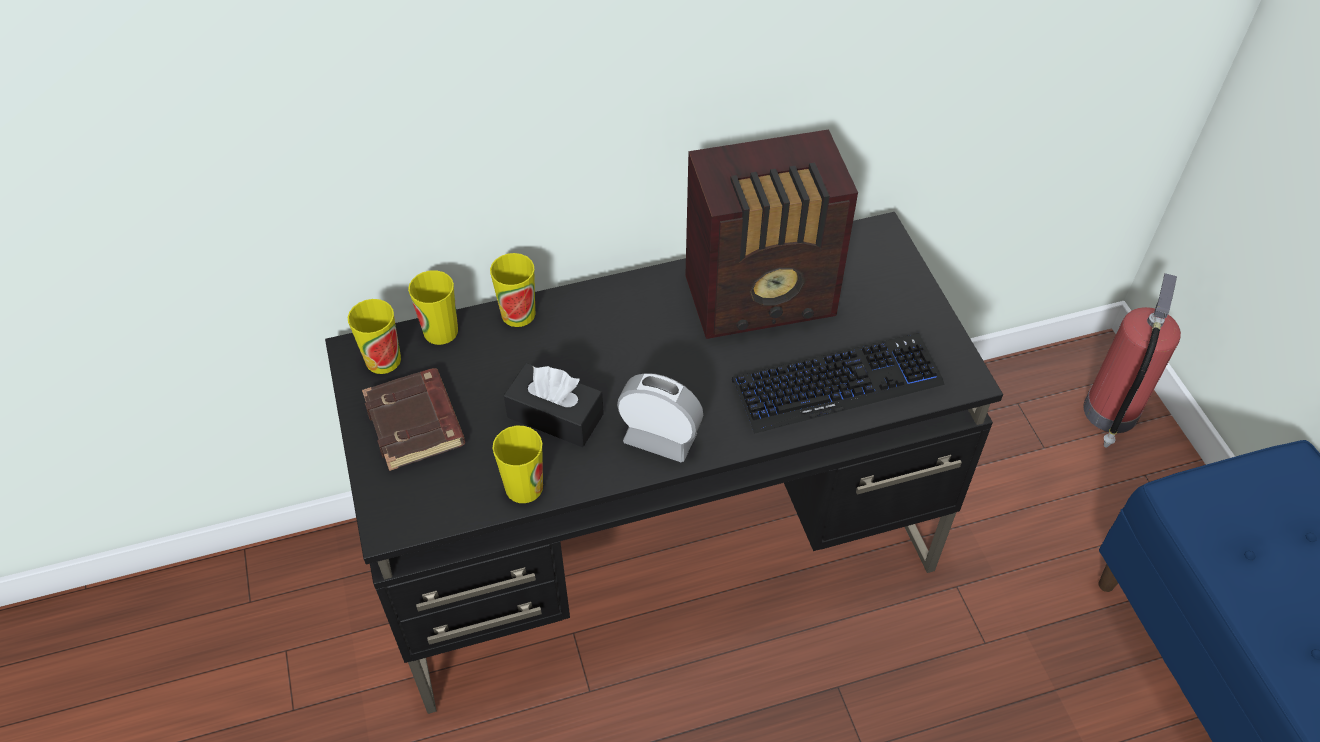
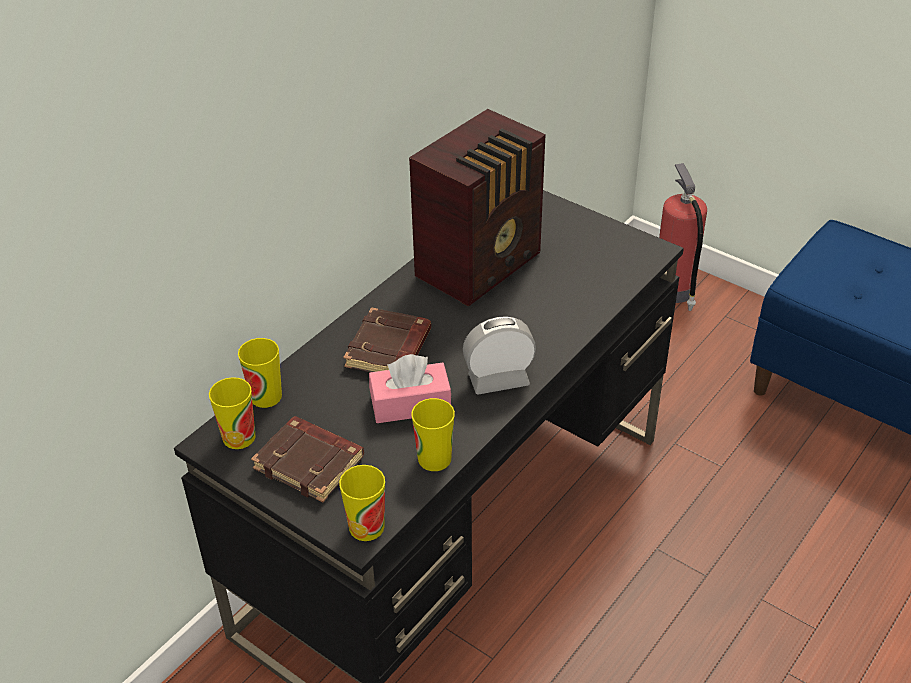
camera: 35 degrees left, 10 degrees down
(518, 314) = (315, 356): cup -> cup (366, 527)
(555, 415) = (410, 404): black tissue box -> pink tissue box
(589, 345) = (389, 350): none -> brown book
(837, 383) = (580, 290): keyboard -> none

